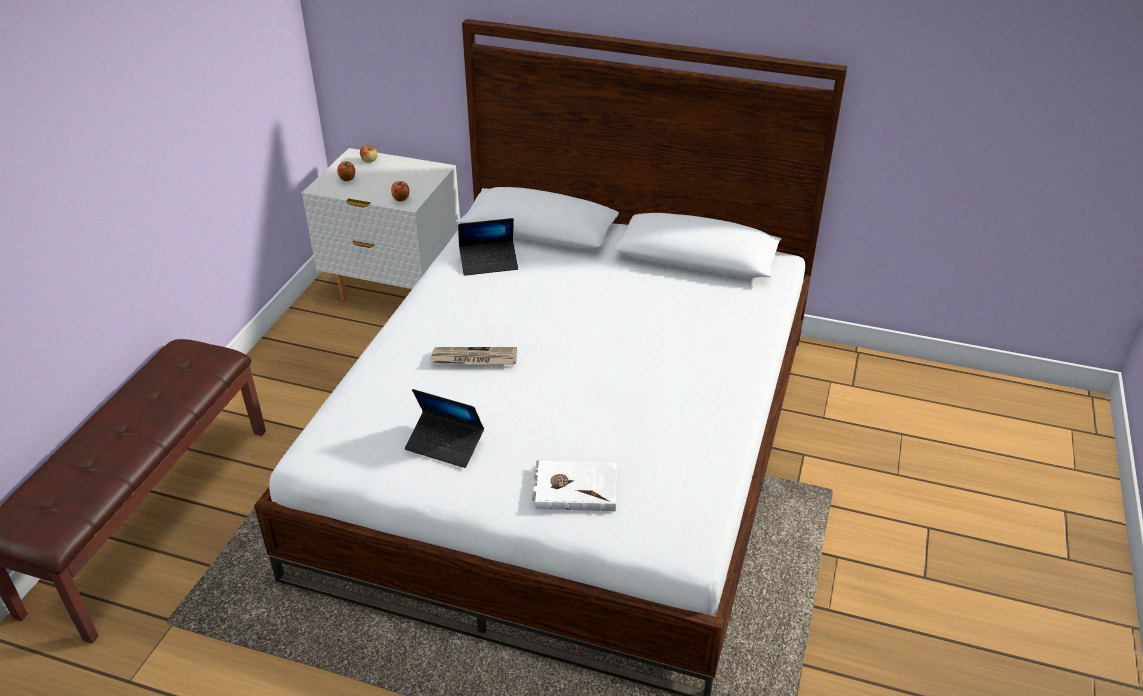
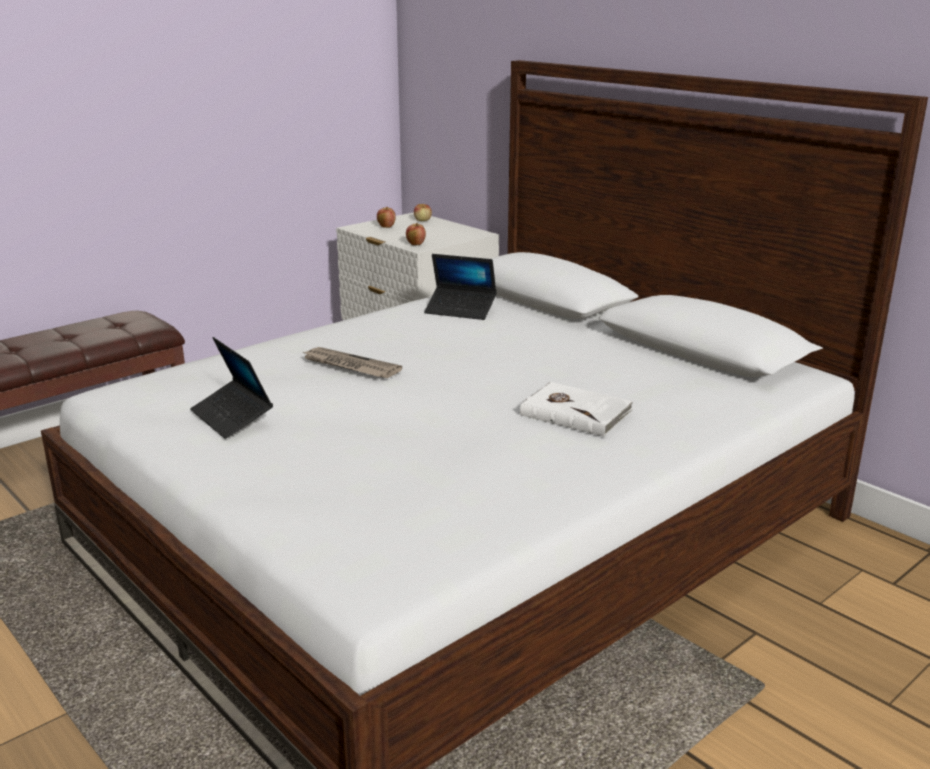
camera: 30 degrees right, 15 degrees down
(575, 488) = (314, 489): white book -> white book (575, 412)

